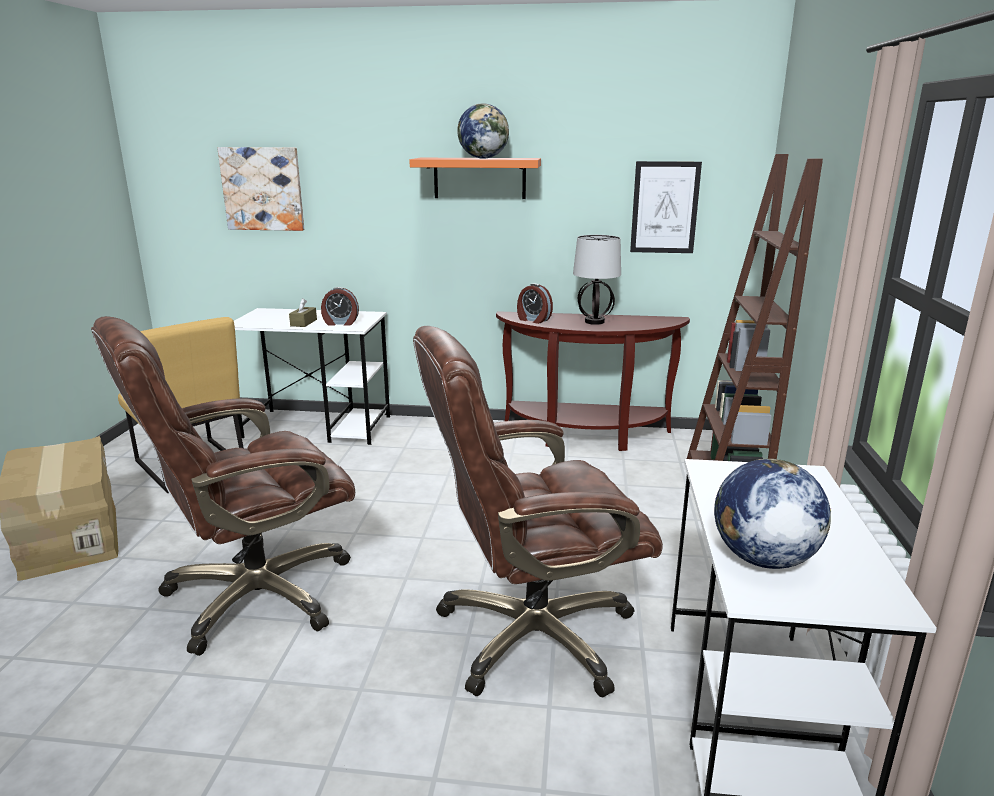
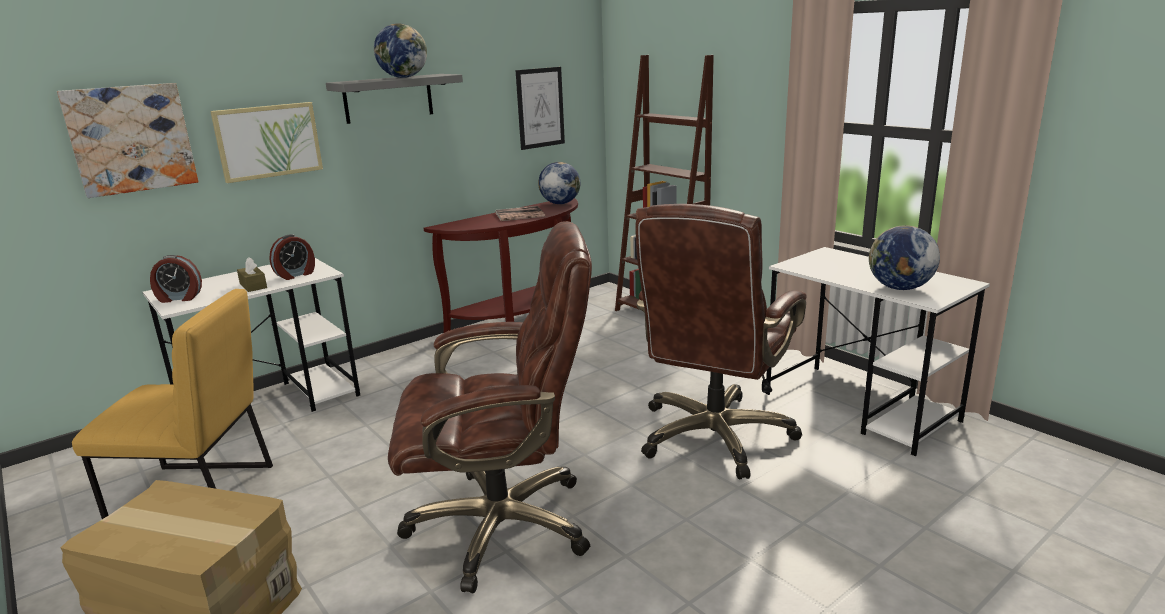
camera: 45 degrees left, 0 degrees up
(258, 593) = (501, 525): brown office chair -> brown office chair turned 105 degrees counterclockwise
(363, 205) = (268, 141): none -> picture
(479, 178) = (388, 98): orange shelf -> grey shelf
(533, 320) = (473, 225): alarm clock -> alarm clock (179, 298)
(594, 321) = (520, 215): table lamp -> book
(658, 321) = (560, 203): none -> globe

